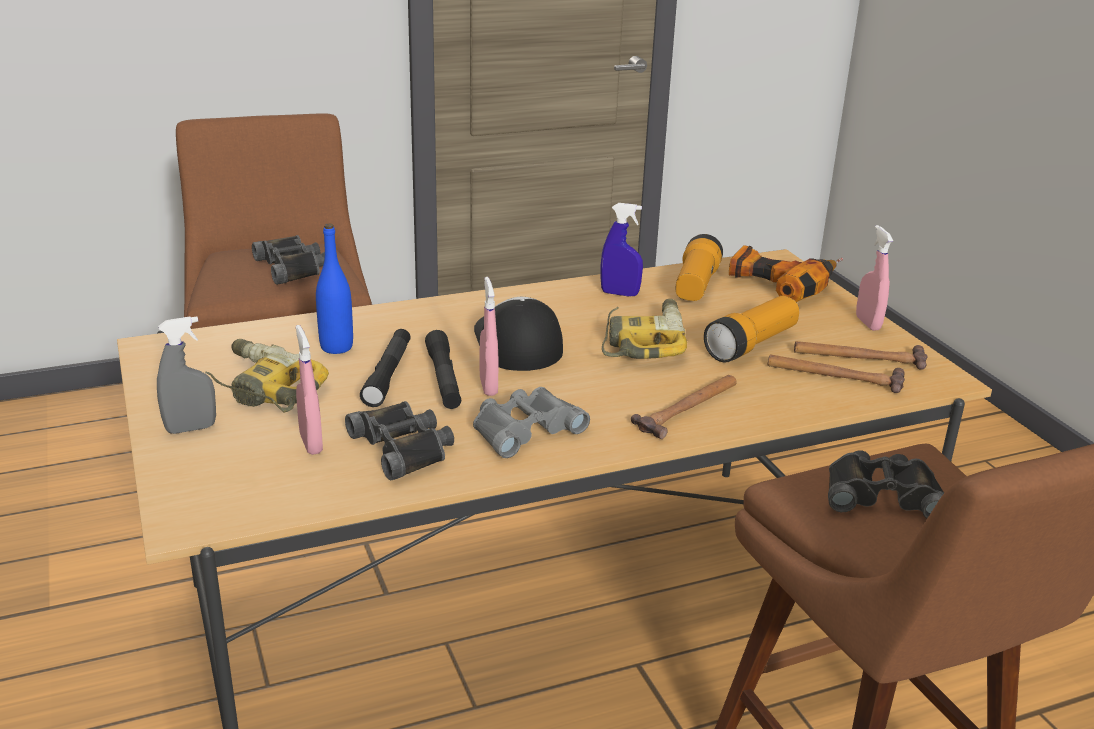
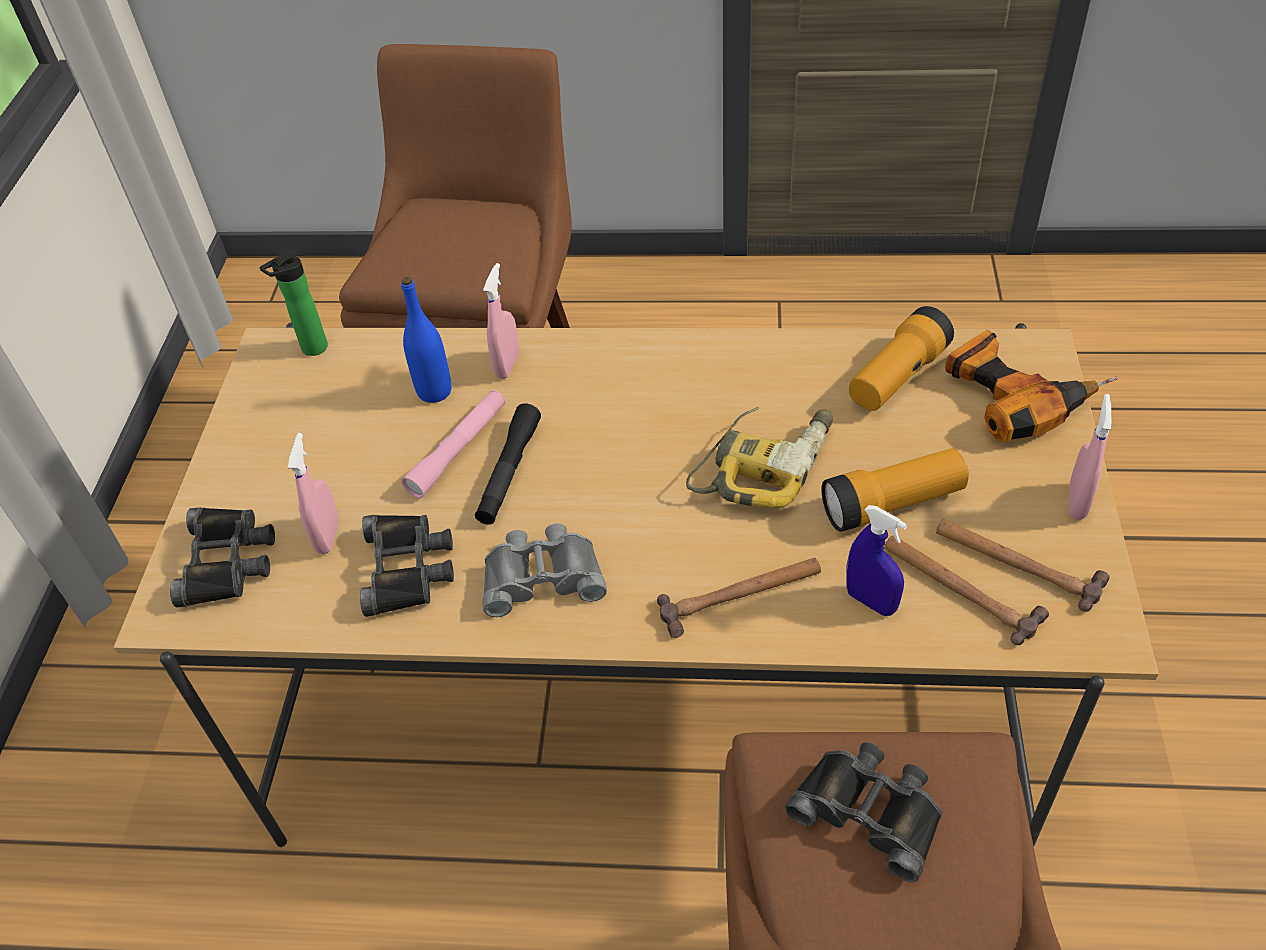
camera: 30 degrees right, 20 degrees up
(191, 428) = (238, 482): grey spray bottle -> none
(196, 341) = (311, 349): none -> bottle
(262, 389) = (330, 439): power drill -> none
(293, 267) = (467, 245): black binoculars -> black binoculars (228, 561)
(388, 375) = (458, 450): black flashlight -> pink flashlight
(488, 386) = (547, 496): pink spray bottle -> pink spray bottle (507, 365)
(516, 342) = (621, 430): cap -> none
(619, 294) = (793, 371): blue spray bottle -> blue spray bottle (871, 601)

